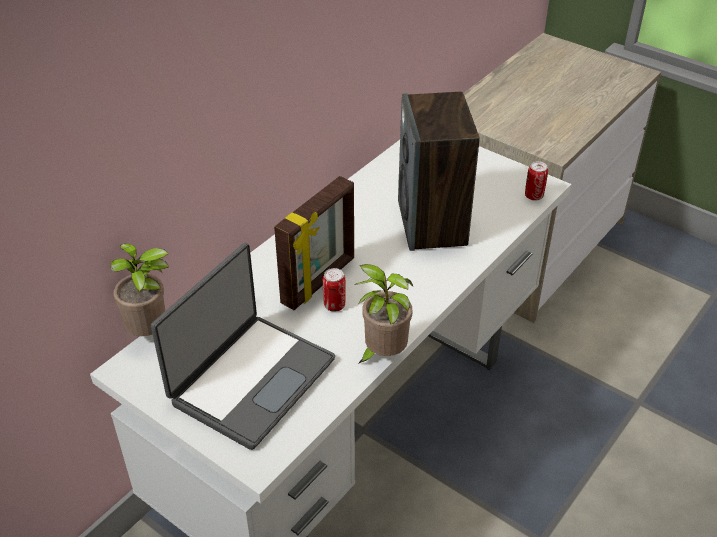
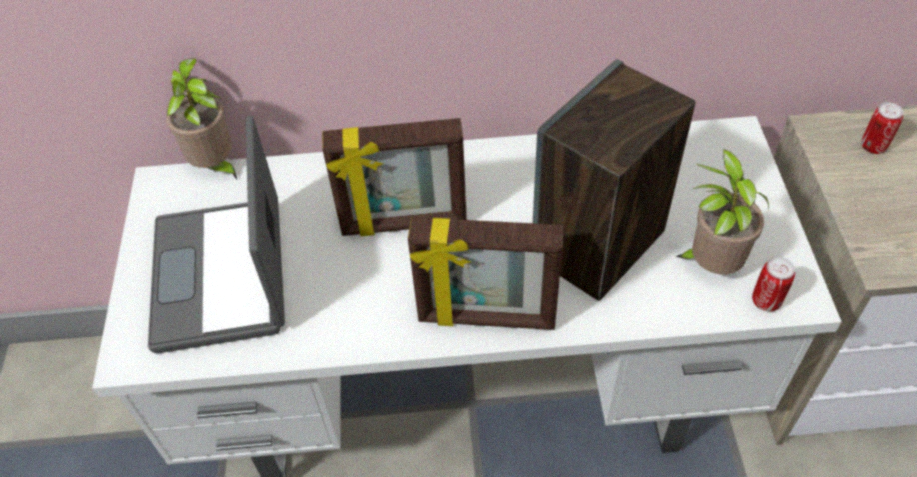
camera: 50 degrees right, 10 degrees up
(251, 380) = (224, 275): laptop -> laptop turned 90 degrees clockwise
(334, 305) = (383, 260): can -> can (873, 146)
(382, 354) = (354, 349): potted plant -> potted plant (710, 265)
(427, 291) = (486, 319): none -> picture frame

